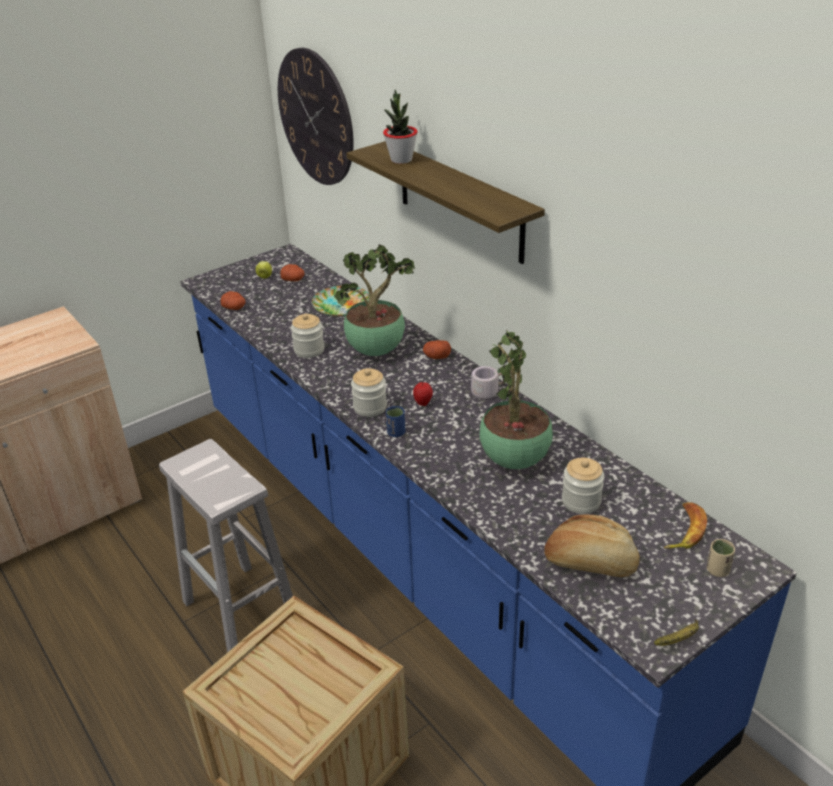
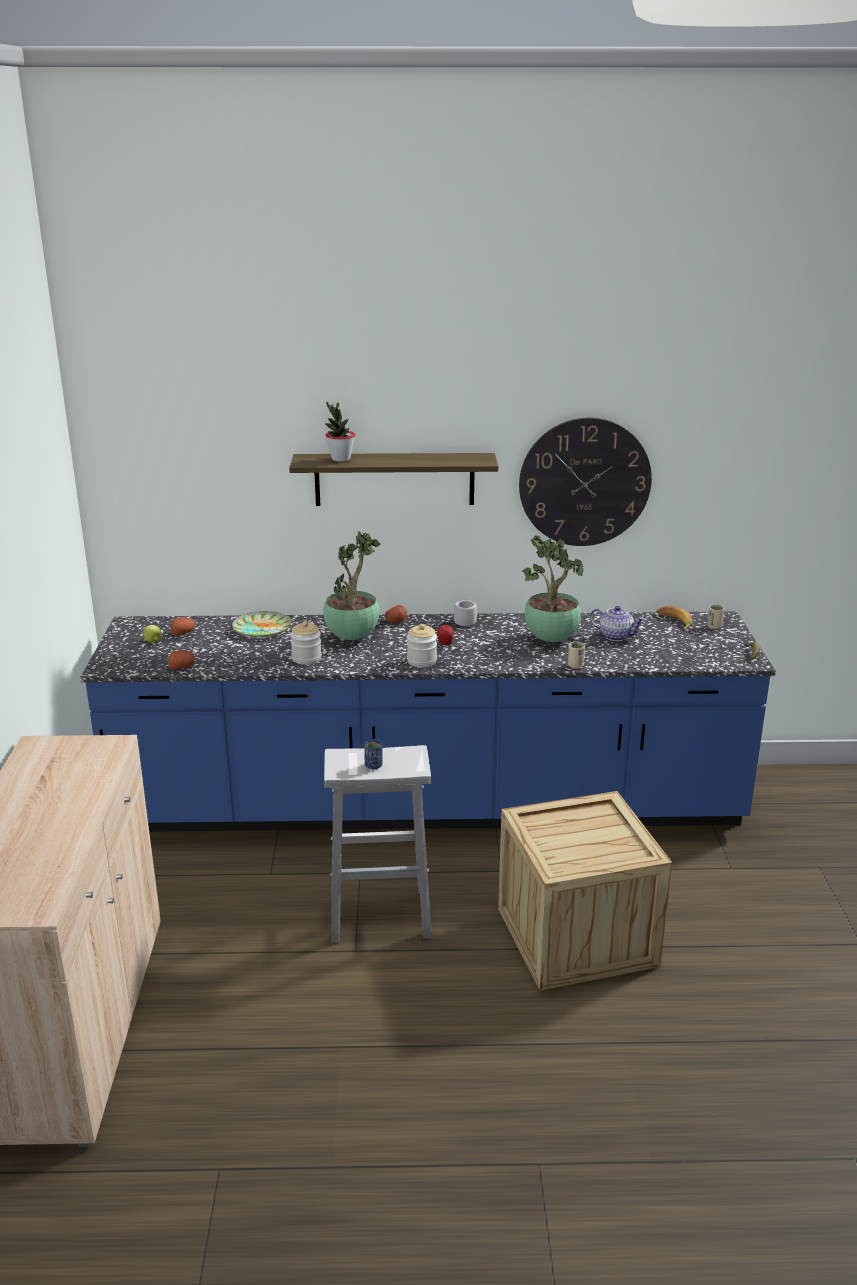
camera: 55 degrees left, 10 degrees down
(315, 117) = (168, 464): wall clock -> wall clock (584, 482)
(396, 433) = (466, 662): blue cup -> blue cup (373, 766)
(470, 504) = (575, 665): none -> beige cup
(581, 501) = (615, 636): jar -> teapot
(590, 563) = (670, 653): bread -> none

